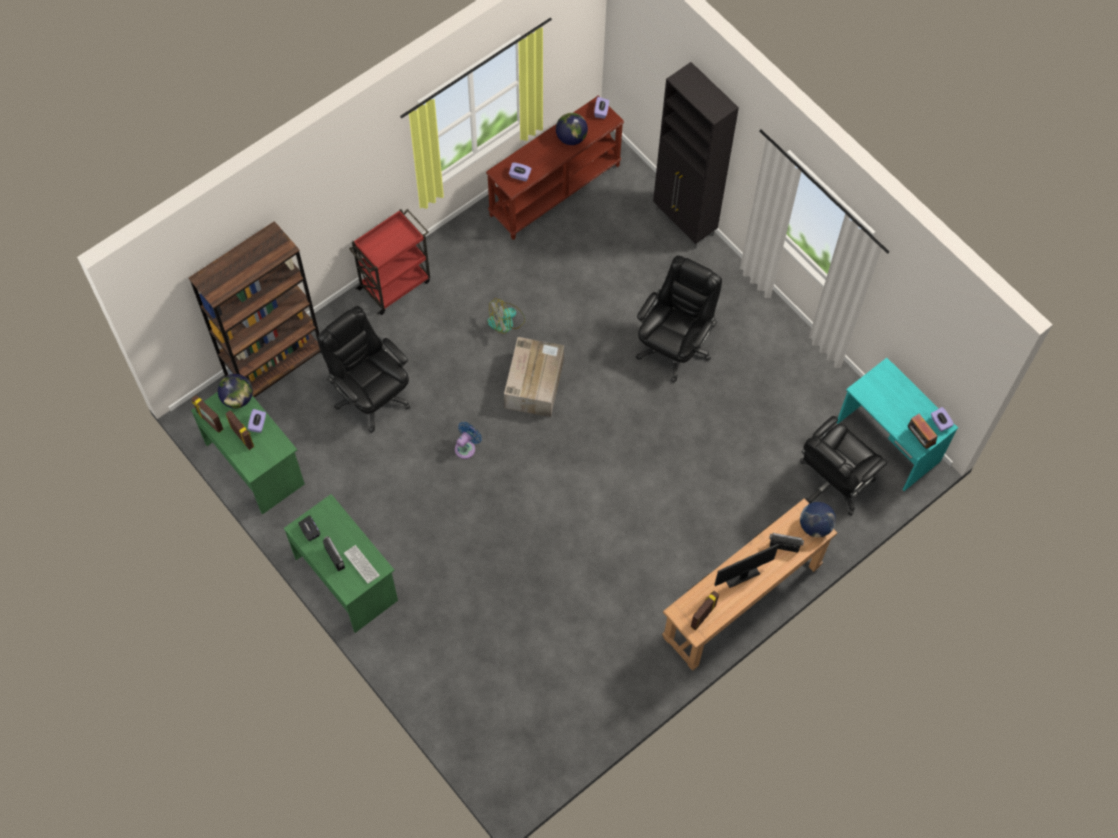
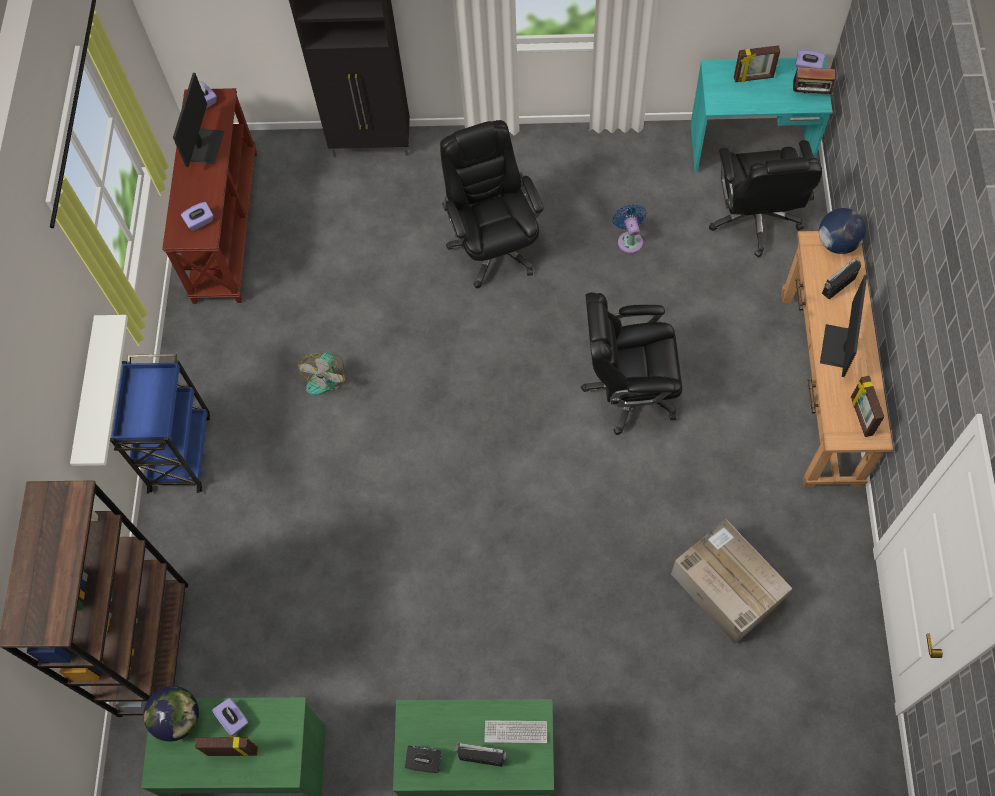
camera: 45 degrees left, 0 degrees up
(210, 421) = (177, 775): picture frame -> picture frame (753, 78)
(359, 210) = (88, 395): none -> white shelf
(371, 395) = (284, 572): black office chair -> black office chair (629, 390)
(395, 284) = (180, 450): red cart -> blue cart
(466, 447) = (432, 519): blue fan -> blue fan (629, 240)
(534, 383) = (418, 400): cardboard box -> cardboard box (725, 587)
(571, 138) = (206, 145): globe -> monitor

